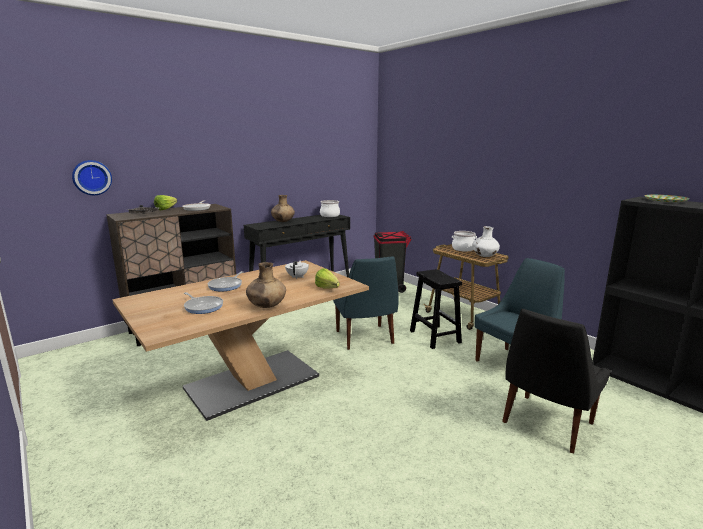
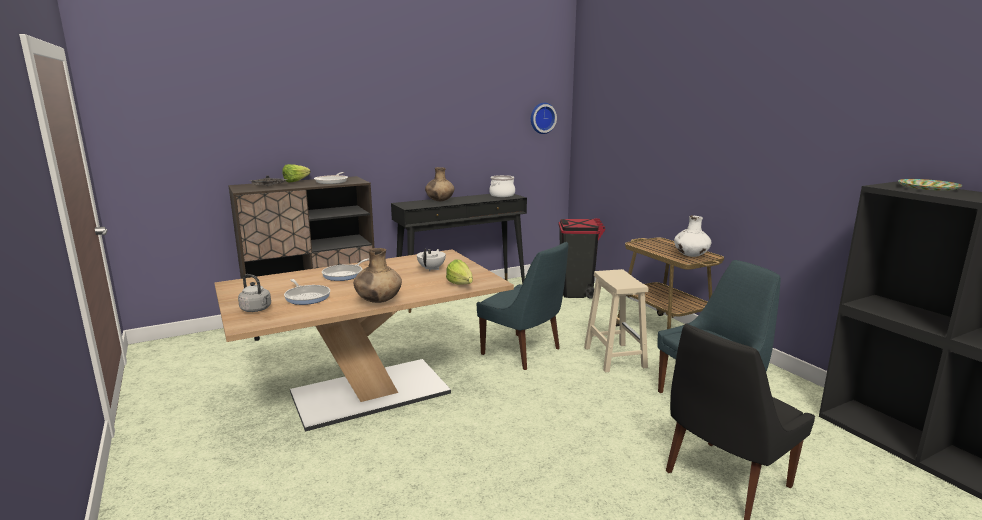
camera: 10 degrees right, 0 degrees up
(92, 177) = (213, 142): wall clock -> wall clock (542, 118)
(163, 321) = (257, 309): none -> grey kettle
(365, 338) = (523, 352): blue chair -> blue chair turned 45 degrees counterclockwise
(434, 336) = (614, 357): black stool -> beige stool
(463, 249) = (666, 244): cooking pot -> none

